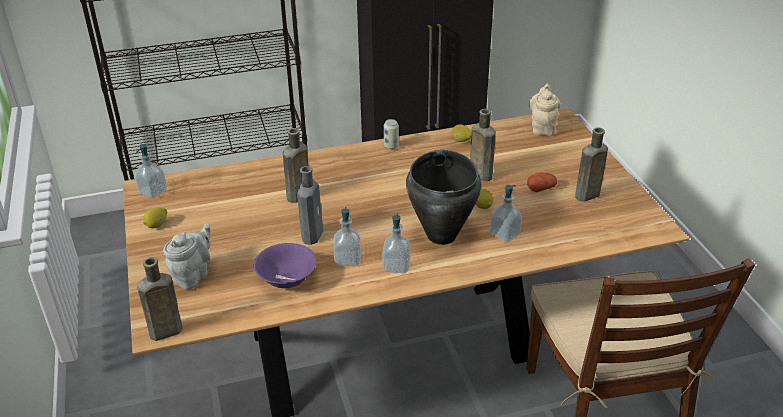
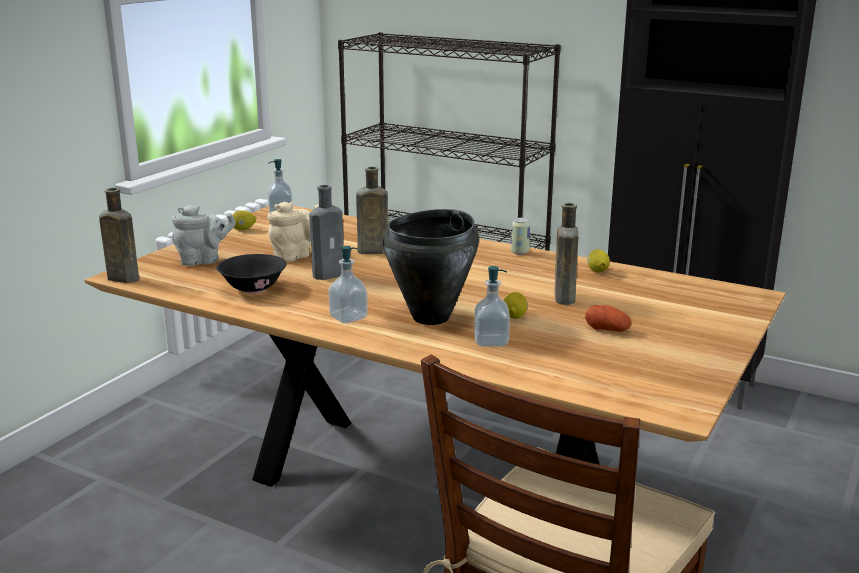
camera: 45 degrees right, 15 degrees down
(286, 279) = (253, 288): purple bowl -> black bowl
(347, 259) = (321, 297): soap dispenser -> none
(542, 127) = (715, 293): beige teapot -> beige teapot (295, 256)
(586, 196) = (647, 354): brown bottle -> none

